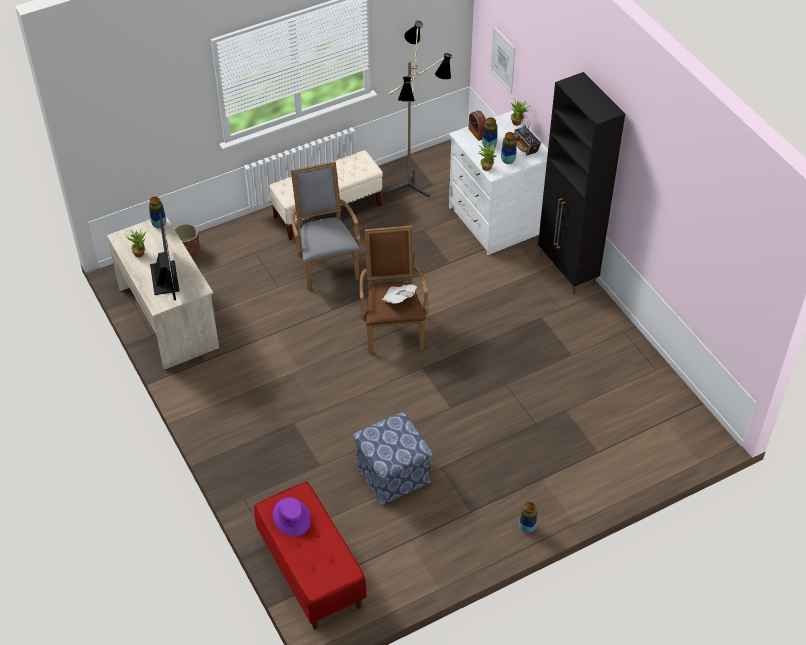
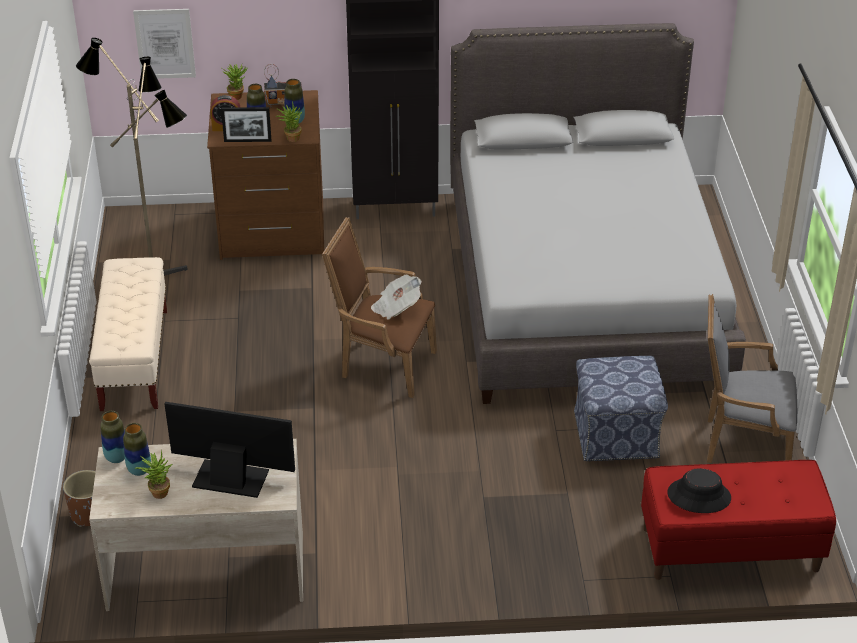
camera: 65 degrees left, 10 degrees down
(292, 517) = (699, 496): purple hat -> black hat
(326, 263) = (226, 388): grey armchair -> grey armchair (740, 443)
(468, 148) = (247, 141): none -> picture frame
(496, 220) = (272, 231): white dresser -> brown dresser
(527, 528) = (748, 356): vase -> vase (139, 470)
(544, 406) = (584, 289): none -> grey bed

